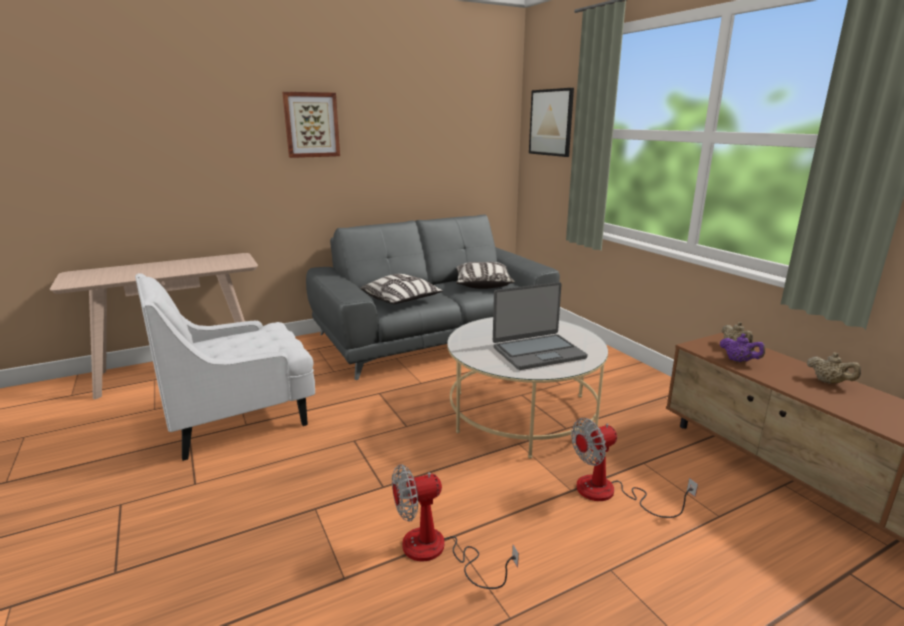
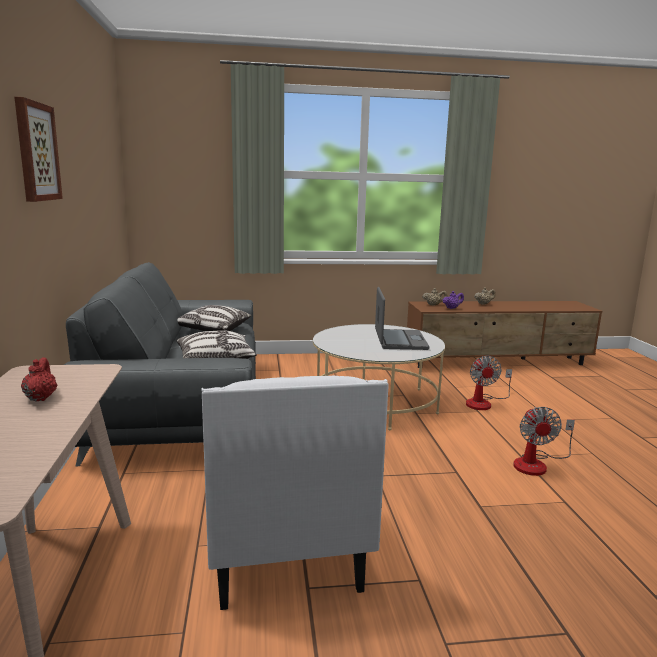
camera: 70 degrees left, 5 degrees down
(194, 265) = (41, 398): none -> red teapot
(551, 122) = (180, 162): picture -> none

